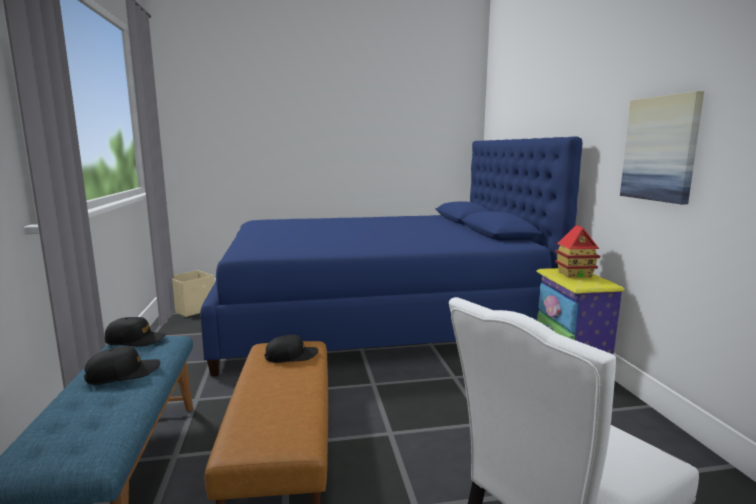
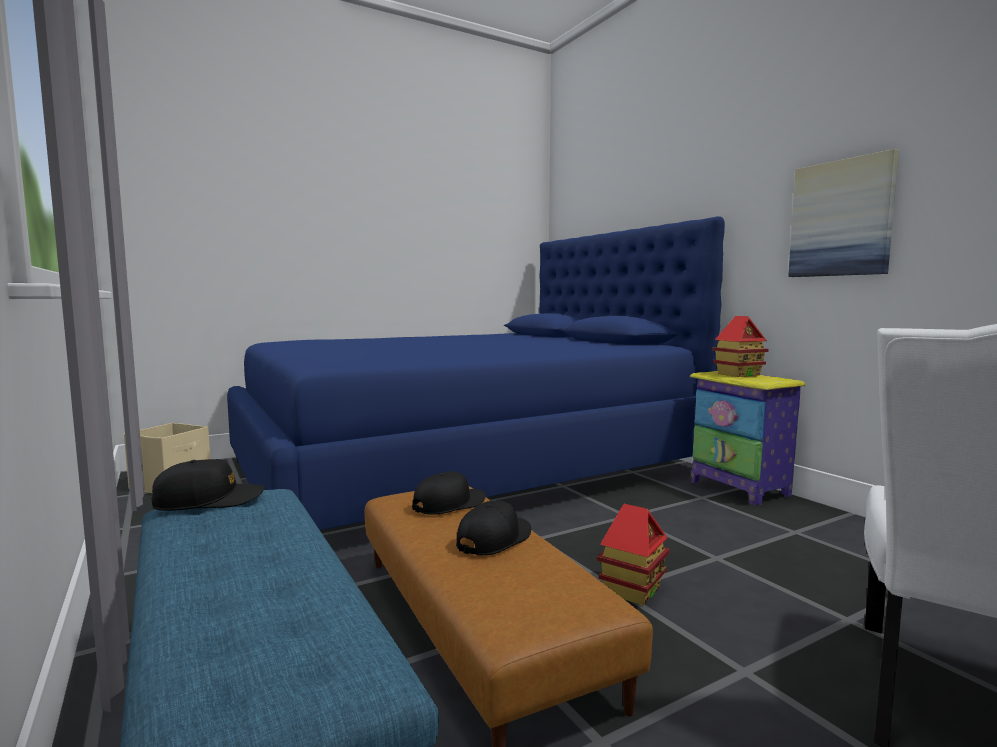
camera: 20 degrees left, 5 degrees down
(123, 373) = (250, 544): black cap -> black cap (494, 539)
(399, 435) = (632, 590): none -> toy house

